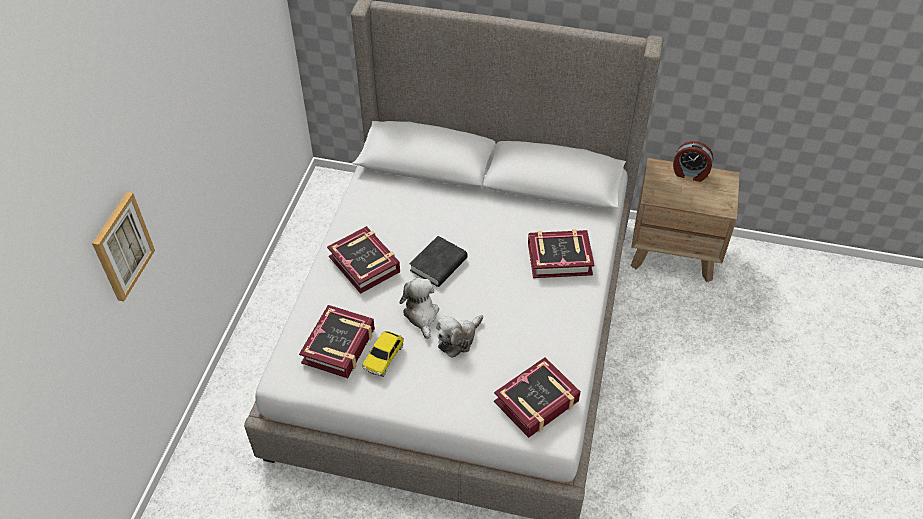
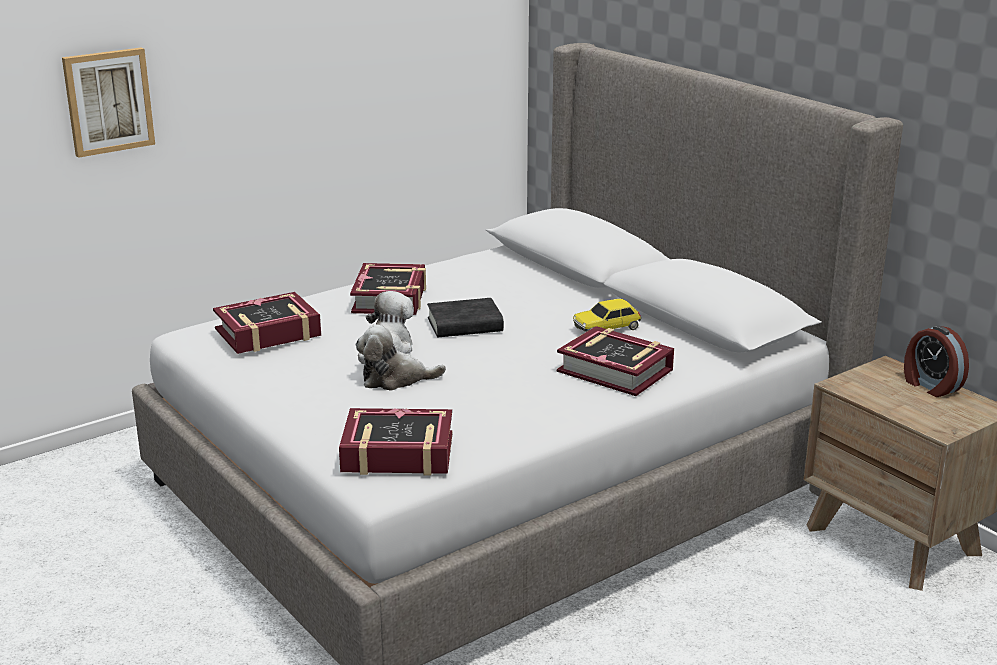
camera: 40 degrees right, 25 degrees down
(384, 357) = (296, 357): toy car -> toy car (607, 328)

